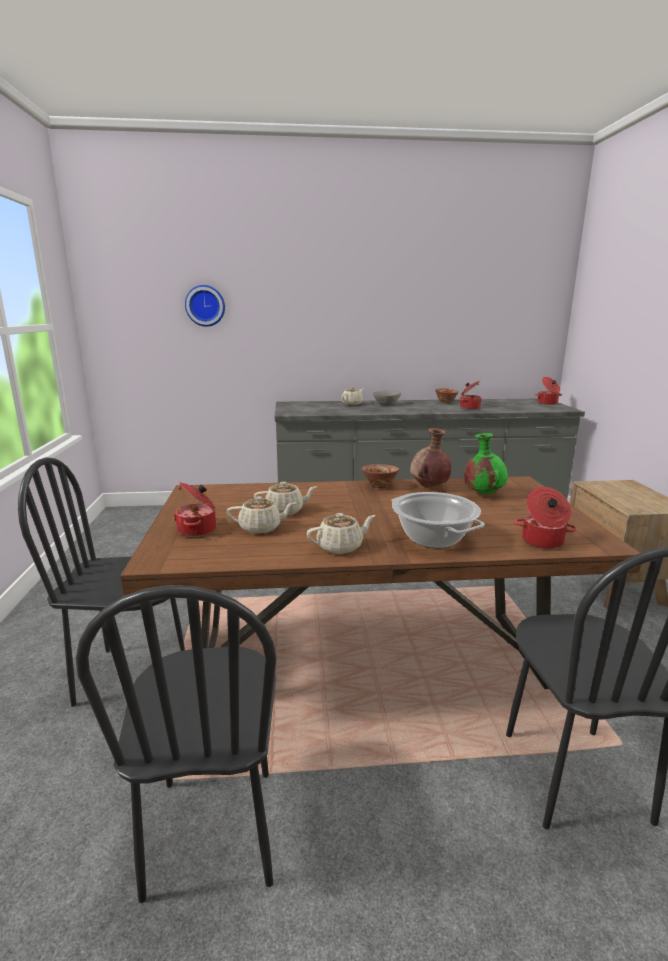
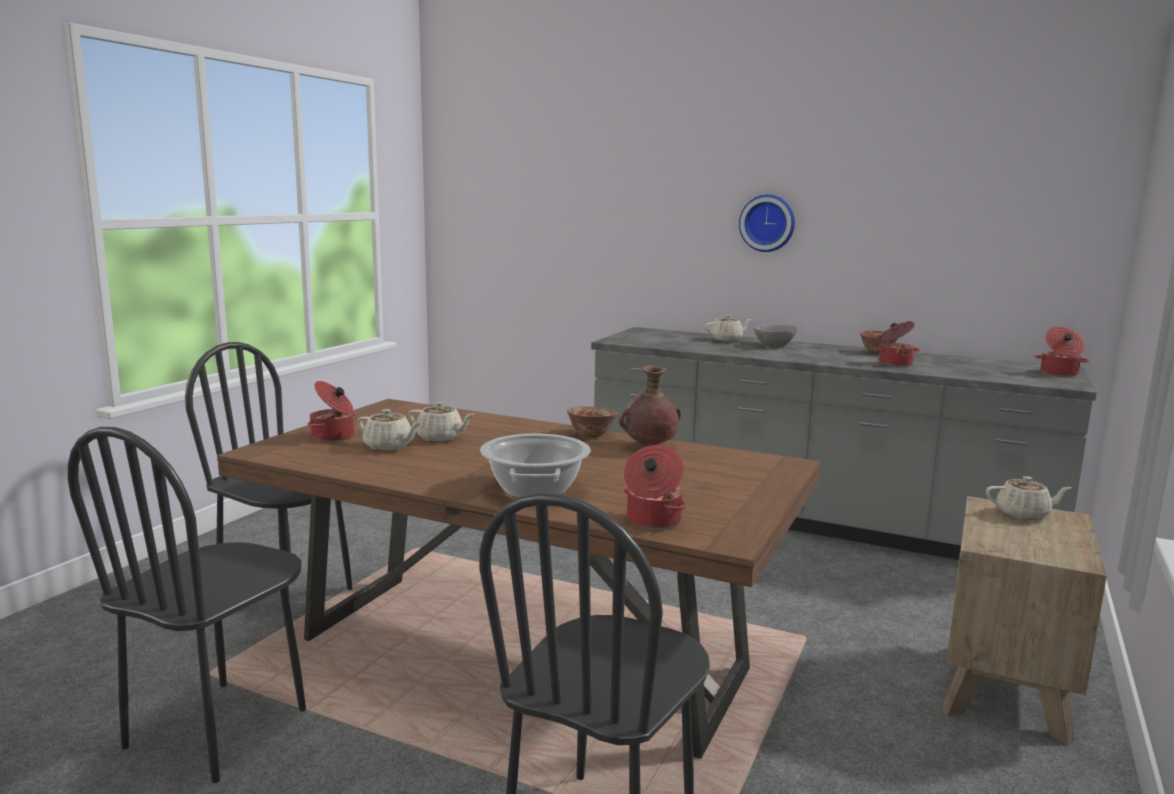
camera: 30 degrees right, 5 degrees down
(205, 306) = (558, 195): wall clock -> wall clock (767, 223)
(340, 547) = (427, 476): beige teapot -> beige teapot (1024, 514)
(483, 494) = (700, 465): green vase -> none

